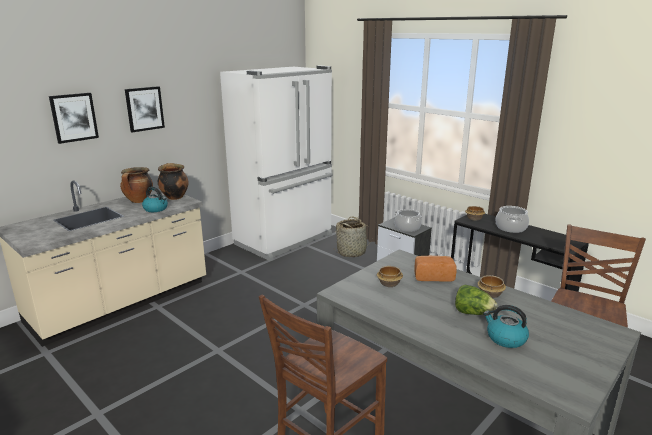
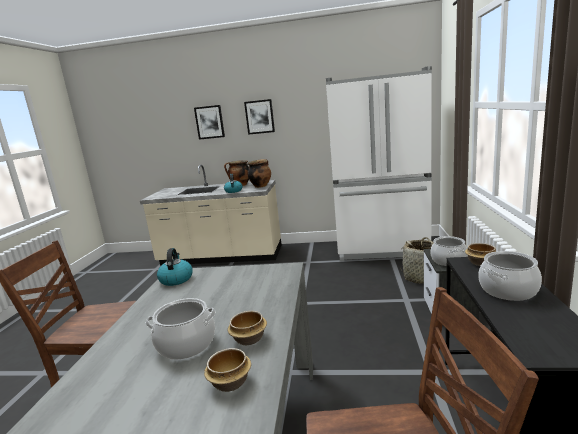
camera: 55 degrees right, 5 degrees down
(389, 284) = (214, 285): bowl -> bowl (230, 383)
(433, 276) = (257, 296): bread -> none
(473, 313) = (186, 344): lettuce -> cooking pot
(505, 338) = (133, 384): kettle -> kettle (176, 279)

